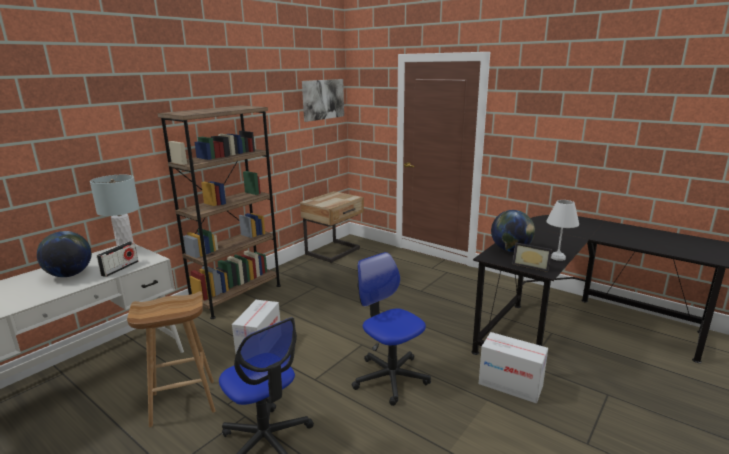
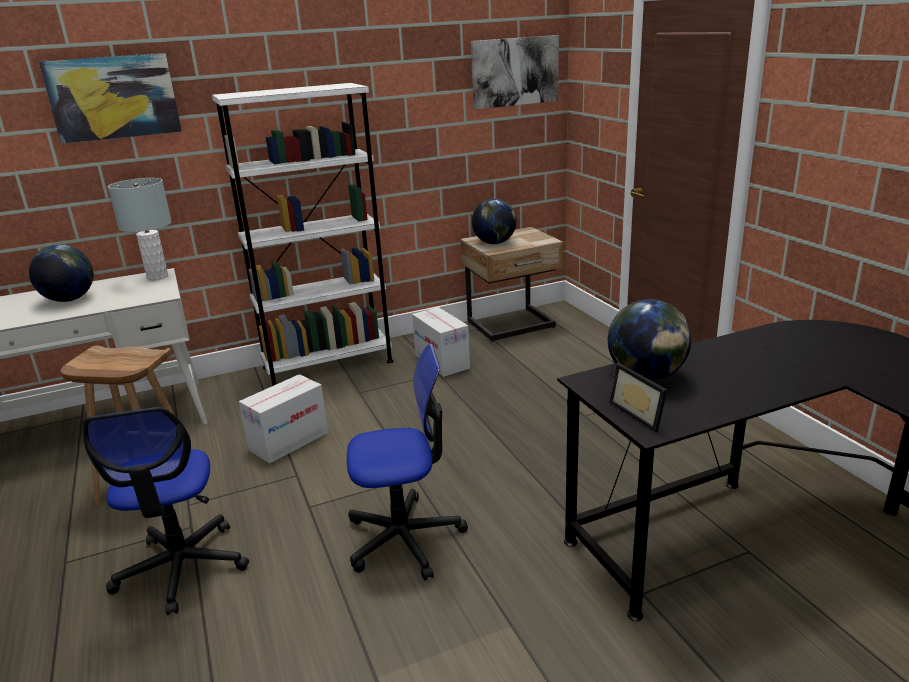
camera: 30 degrees right, 5 degrees up
(86, 115) = (113, 97): none -> picture
(120, 268) = (120, 301): radio -> none
(237, 296) = (328, 365): brown bookcase -> white bookcase
(325, 202) = (494, 243): none -> globe
(390, 378) = (404, 538): office chair -> office chair turned 90 degrees clockwise
(510, 385) = (574, 615): cardboard box -> cardboard box (442, 362)
(557, 257) = (717, 409): white table lamp -> none

